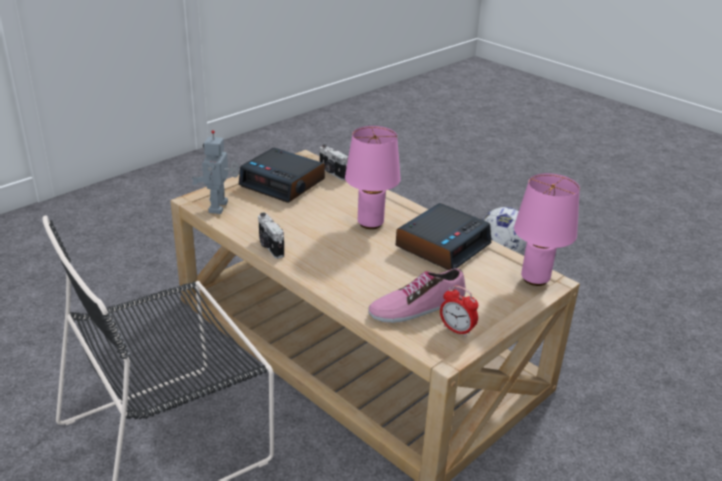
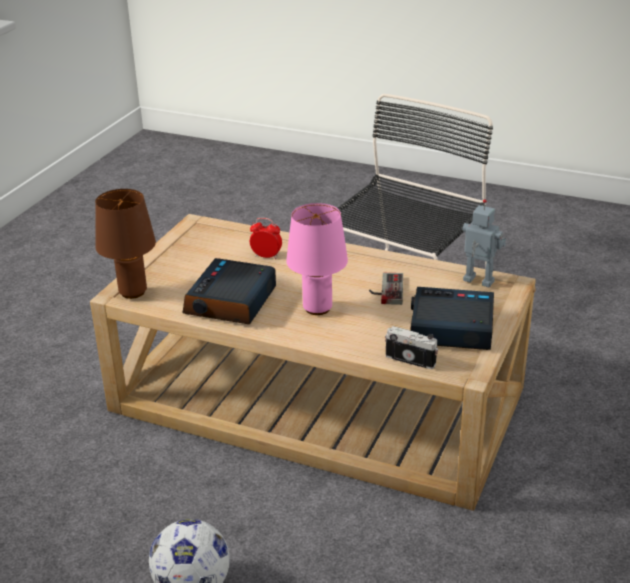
camera: 160 degrees right, 0 degrees up
(220, 207) = (477, 282): toy robot -> toy robot turned 45 degrees counterclockwise
(270, 247) = (388, 259): camera -> none
(300, 223) = (385, 290): none -> game controller
(416, 306) = (230, 246): shoe -> none
(456, 330) = (192, 239): alarm clock -> alarm clock (266, 256)
(535, 278) = (132, 292): pink table lamp -> brown table lamp

